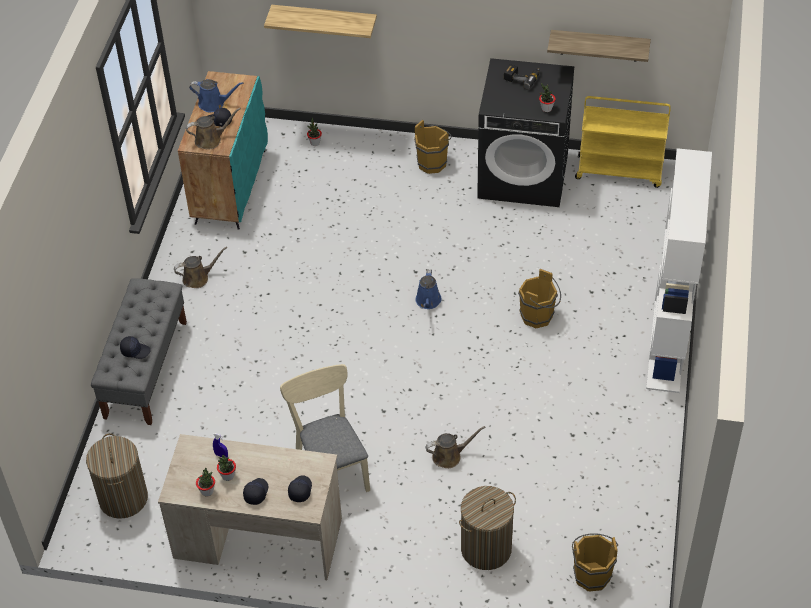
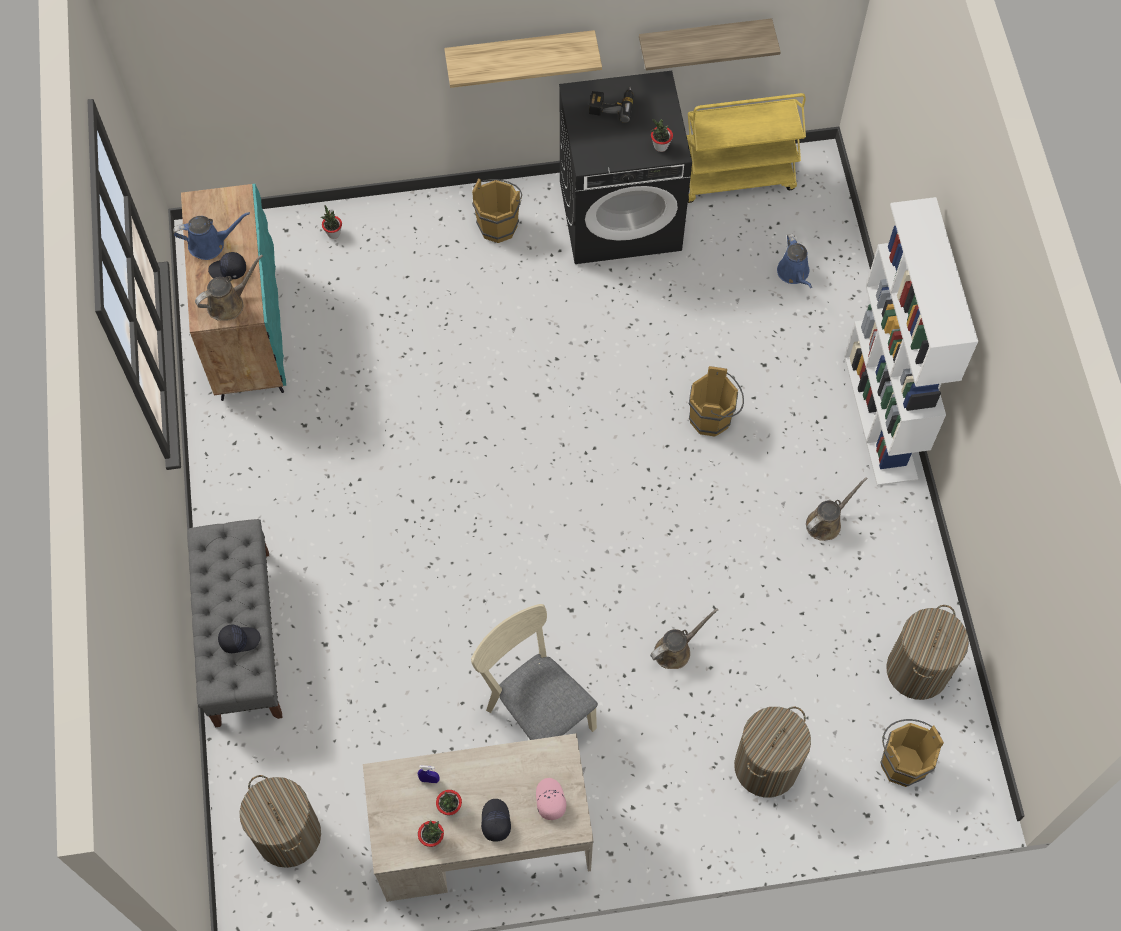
camera: 20 degrees left, 15 degrees up
(198, 278) = (258, 481): brown watering can -> brown watering can (826, 522)
(300, 490) = (550, 800): black cap -> pink cap
(324, 20) = (324, 85): shelf -> shelf (520, 52)
(428, 301) = (568, 435): blue watering can -> blue watering can (794, 273)
(628, 517) = (917, 670): none -> laundry basket

